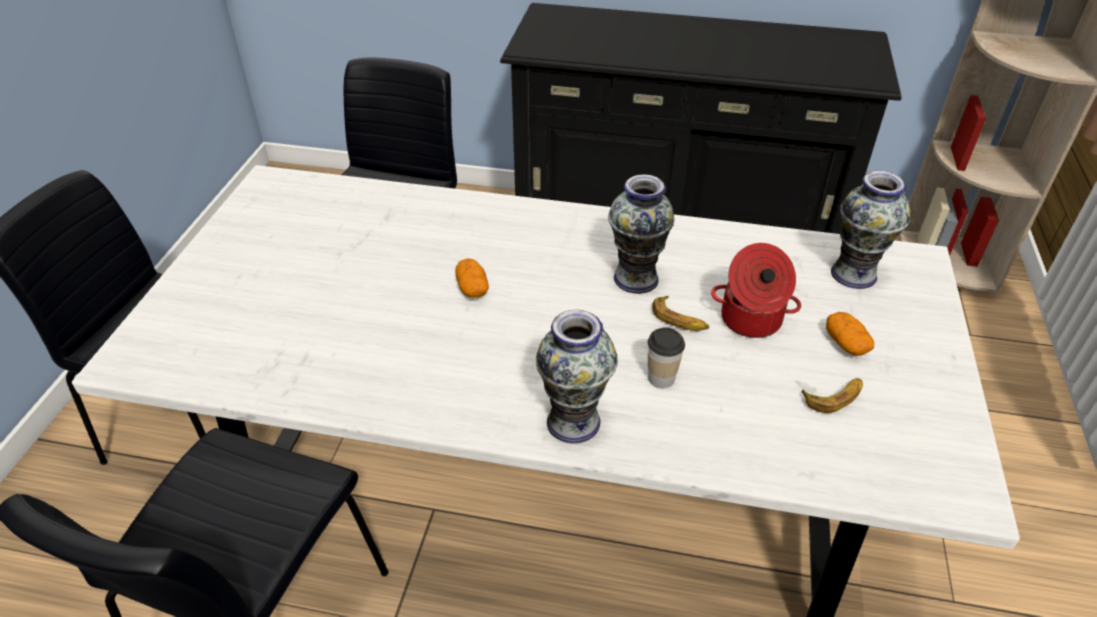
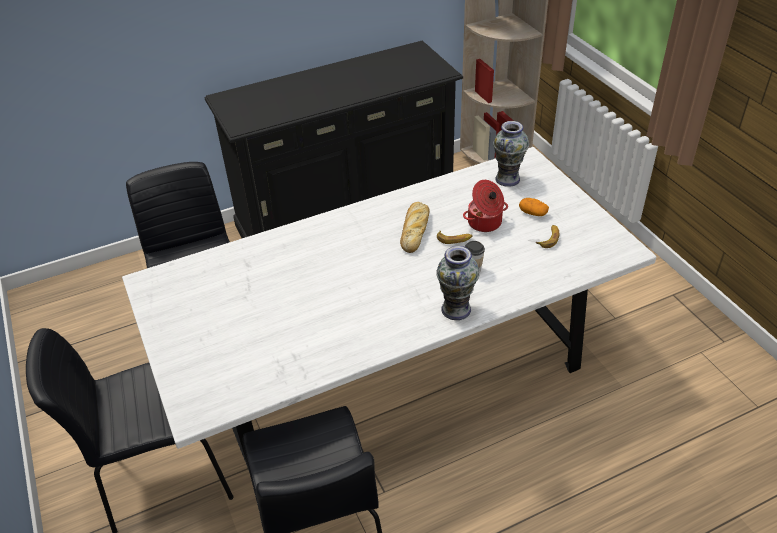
camera: 35 degrees left, 0 degrees up
(472, 288) = (340, 276): potato -> none
(636, 278) = (415, 230): vase -> bread

